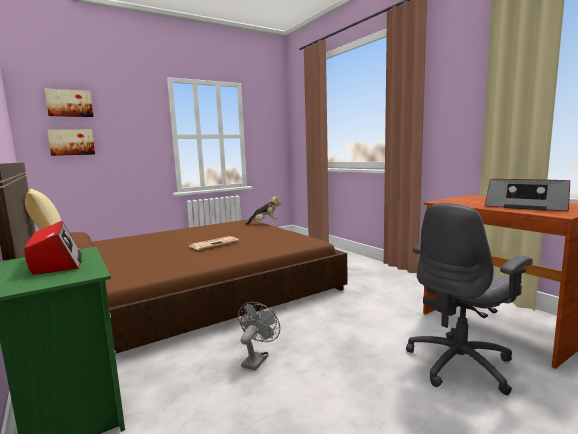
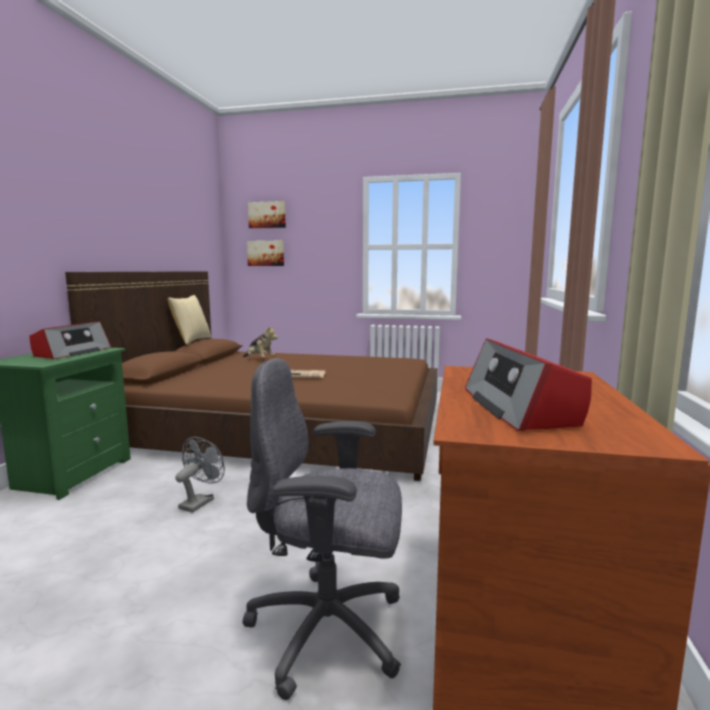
camera: 45 degrees right, 0 degrees up
(257, 359) = (200, 502): grey fan -> grey fan turned 45 degrees counterclockwise
(265, 223) = (414, 366): plush toy -> plush toy (259, 359)

